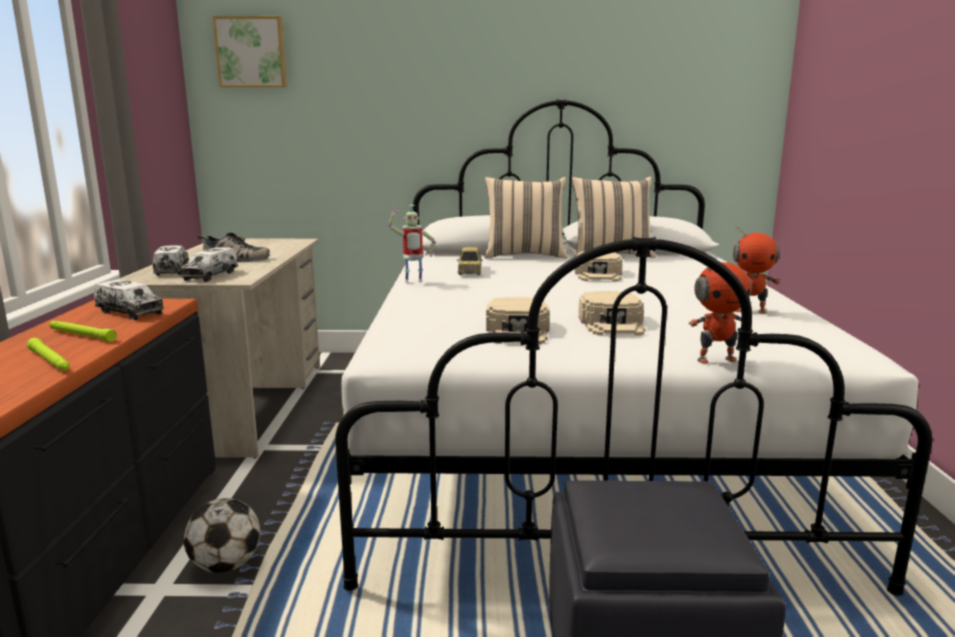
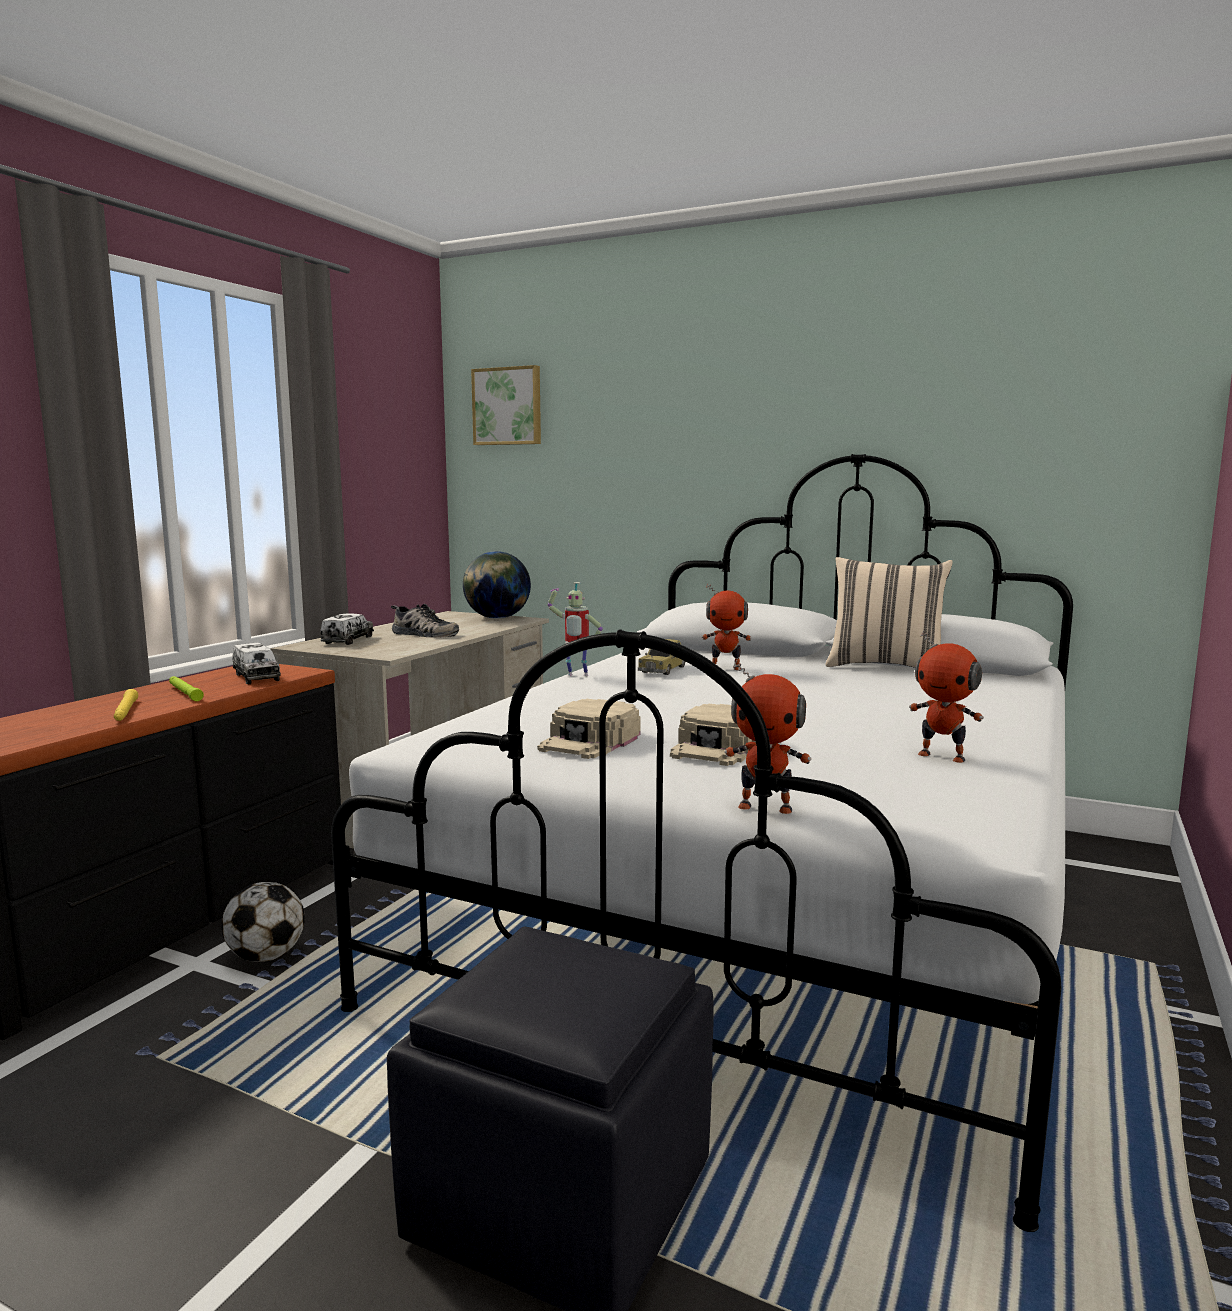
camera: 25 degrees right, 5 degrees down
(50, 361) = (125, 711): green flashlight -> yellow flashlight
(211, 275) = (372, 648): toy truck -> none
(274, 241) = (497, 618): none -> globe
(511, 266) = (726, 668): none -> toy robot
(524, 255) = (768, 657): beige pillow -> none
(598, 274) = (819, 688): beige cap -> none

